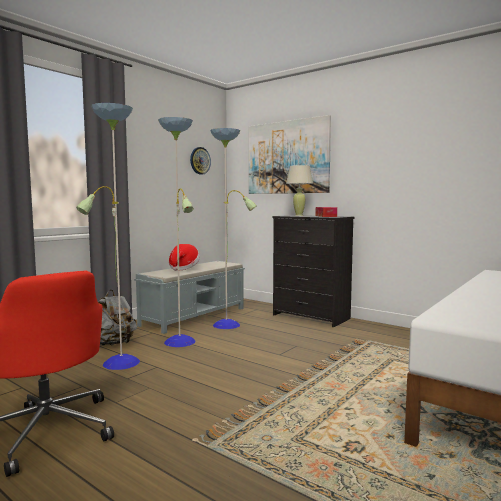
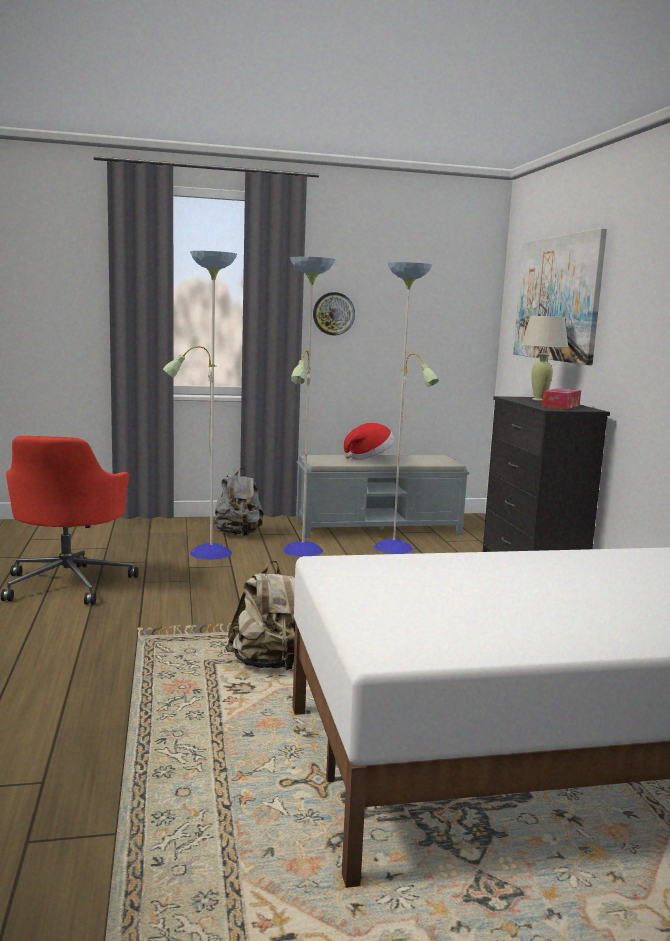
camera: 40 degrees right, 5 degrees up
(200, 160) = (442, 299): wall clock -> wall clock (333, 313)
(328, 421) = (270, 664): none -> beige backpack

